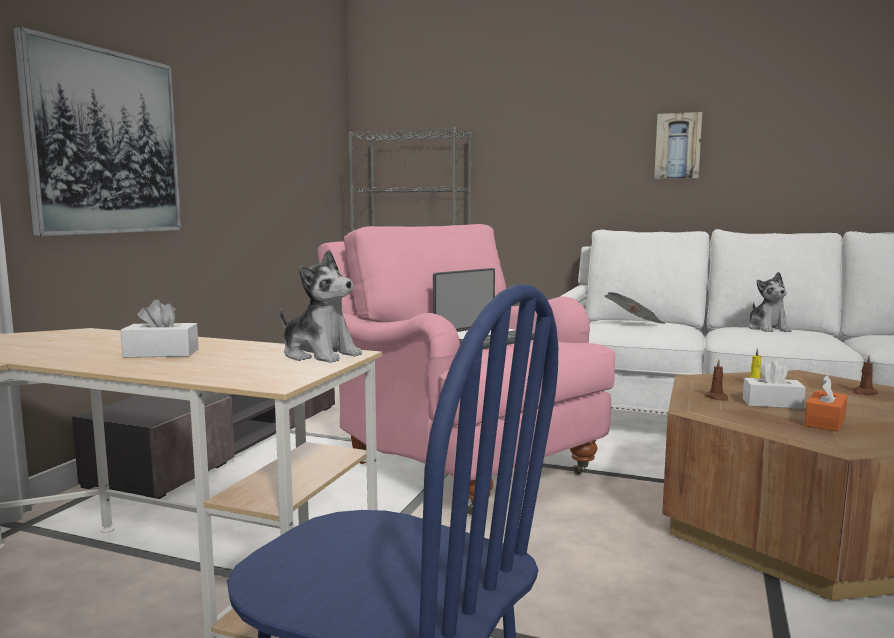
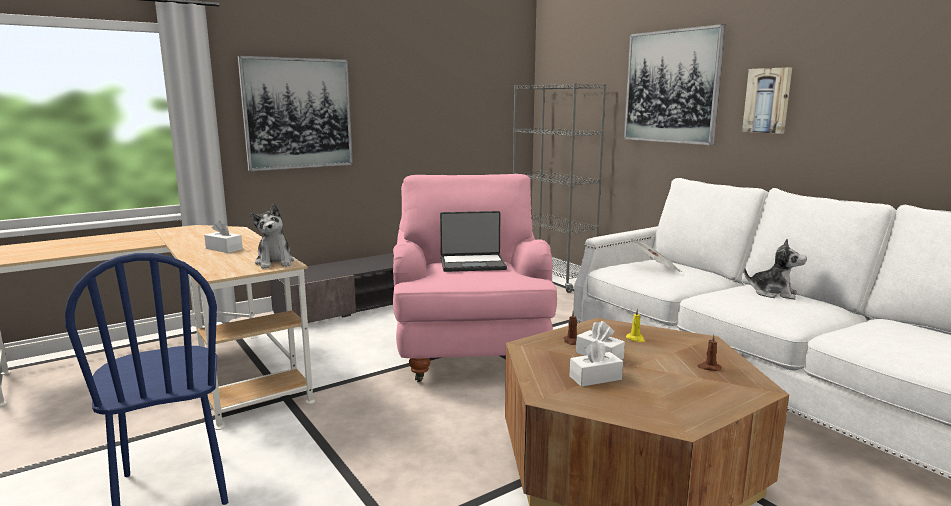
camera: 35 degrees right, 5 degrees up
(559, 135) = (671, 87): none -> picture
(767, 329) = (773, 293): plush toy -> plush toy turned 90 degrees counterclockwise
(825, 421) = (595, 378): orange tissue box -> white tissue box

